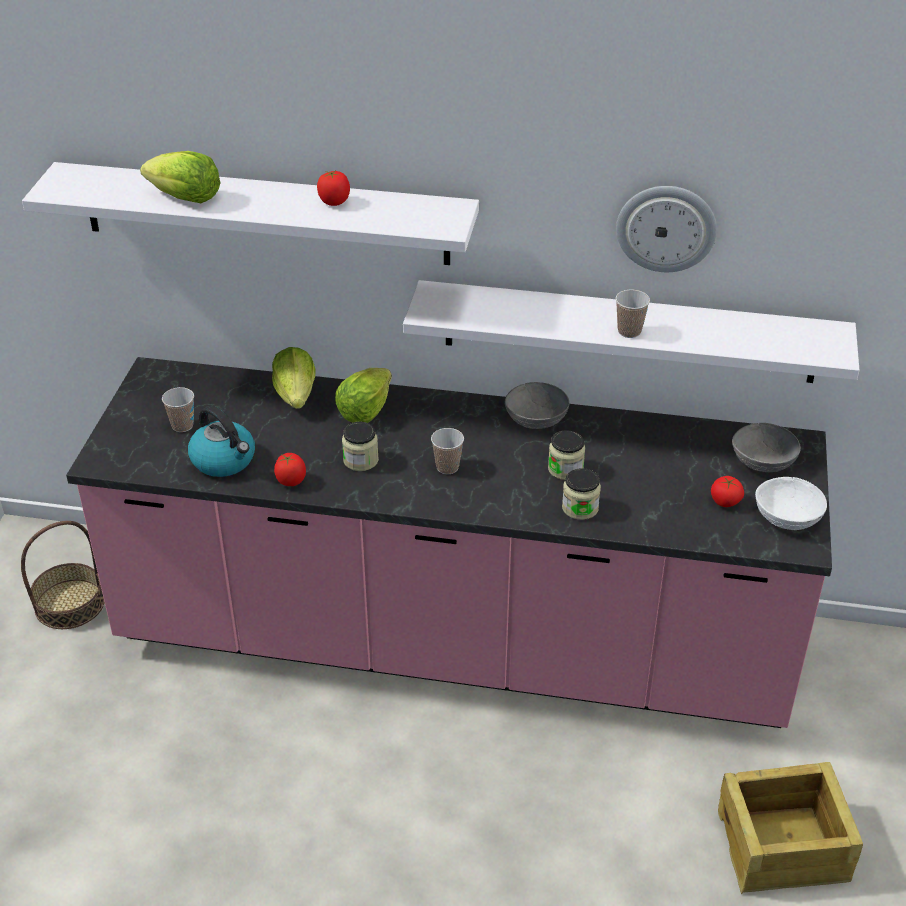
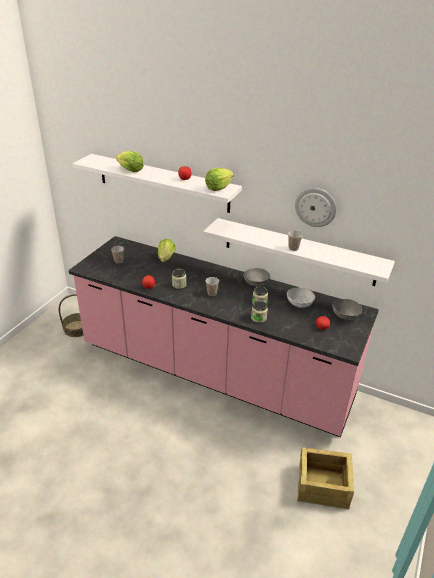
camera: 15 degrees right, 5 degrees down
(224, 460) = (127, 275): kettle -> none
(365, 411) = (189, 268): lettuce -> lettuce (218, 188)
(787, 518) = (347, 339): white bowl -> white bowl (299, 303)

